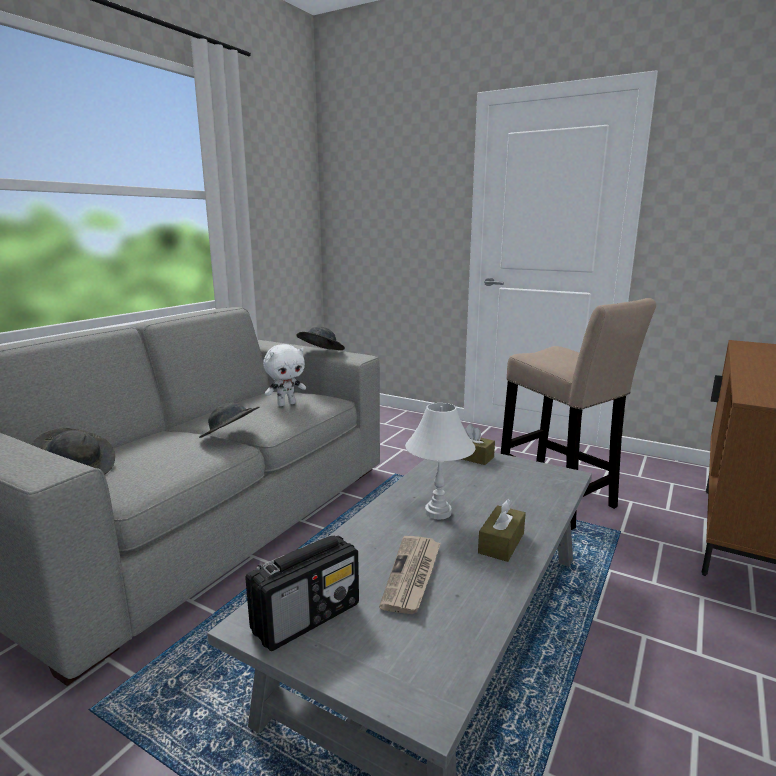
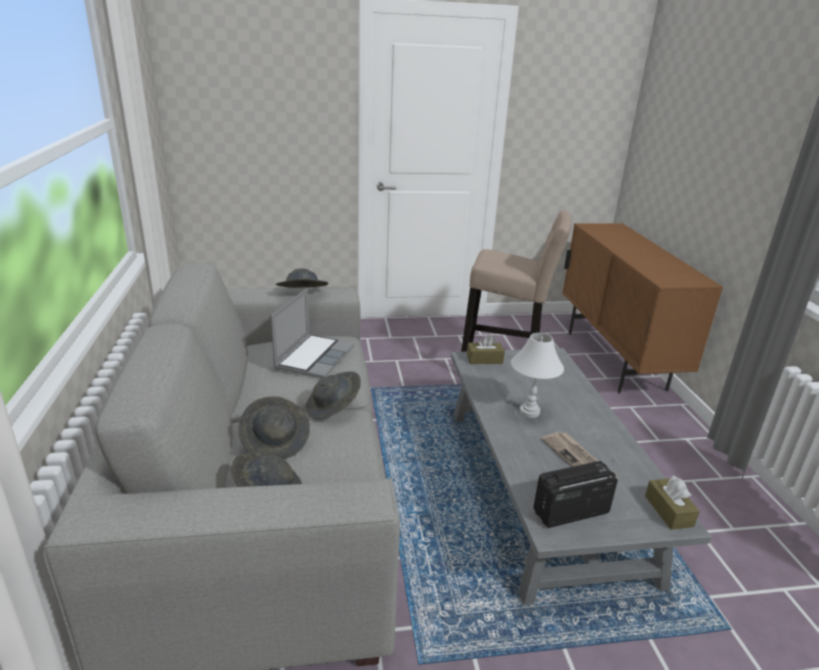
camera: 40 degrees left, 10 degrees up
(150, 443) = (276, 441): none -> grey hat
(286, 404) = (314, 357): white plush toy -> laptop
(307, 617) = (570, 512): radio -> radio turned 120 degrees counterclockwise
(501, 543) = (587, 418): brown tissue box -> brown tissue box (668, 511)

